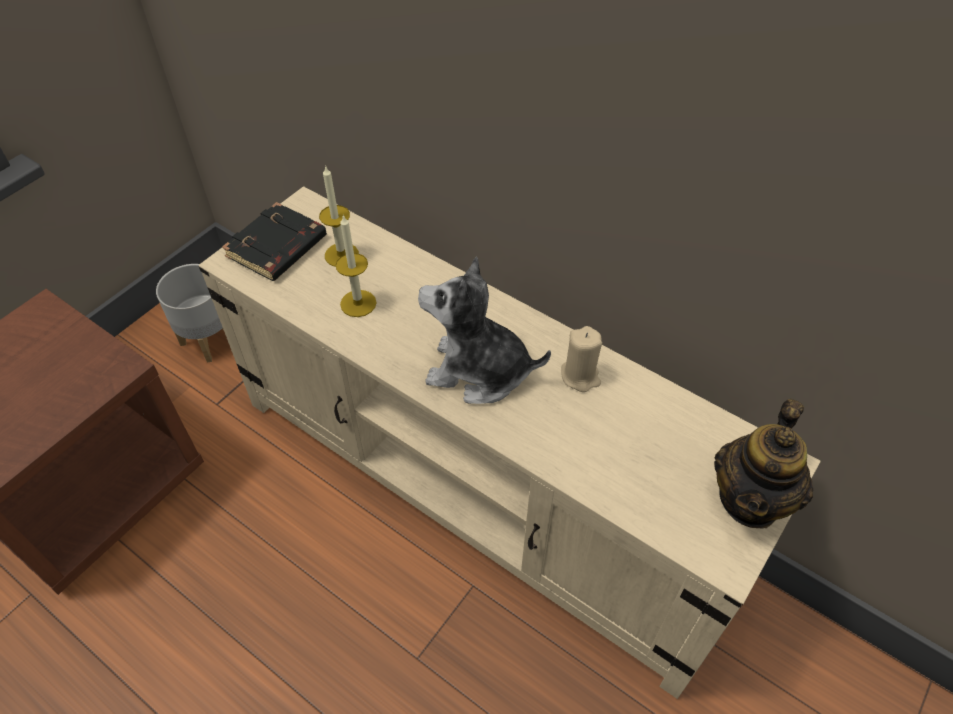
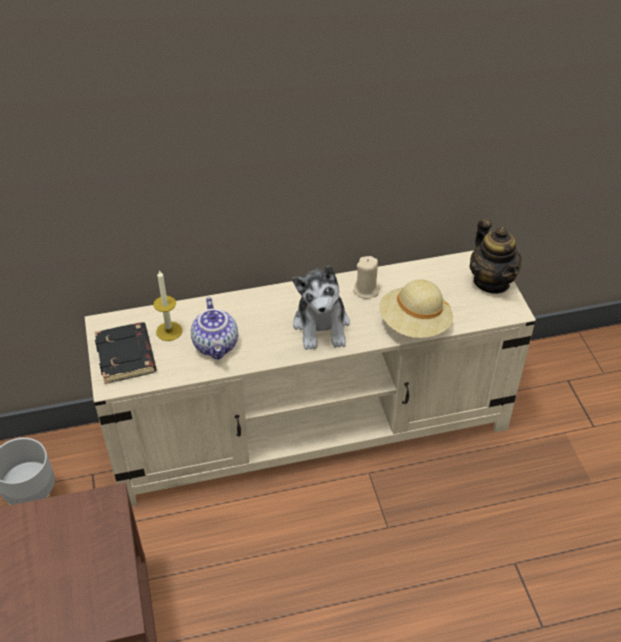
camera: 50 degrees left, 5 degrees down
(358, 303) = (217, 345): candle -> teapot
(478, 371) = (321, 325): plush toy -> plush toy turned 60 degrees counterclockwise
(577, 462) = (414, 324): none -> beige hat

